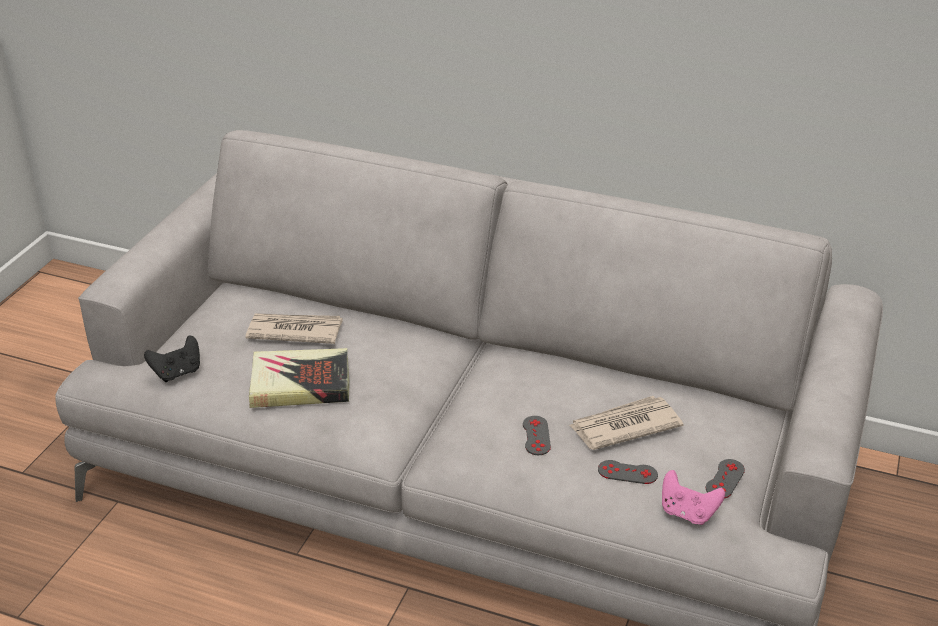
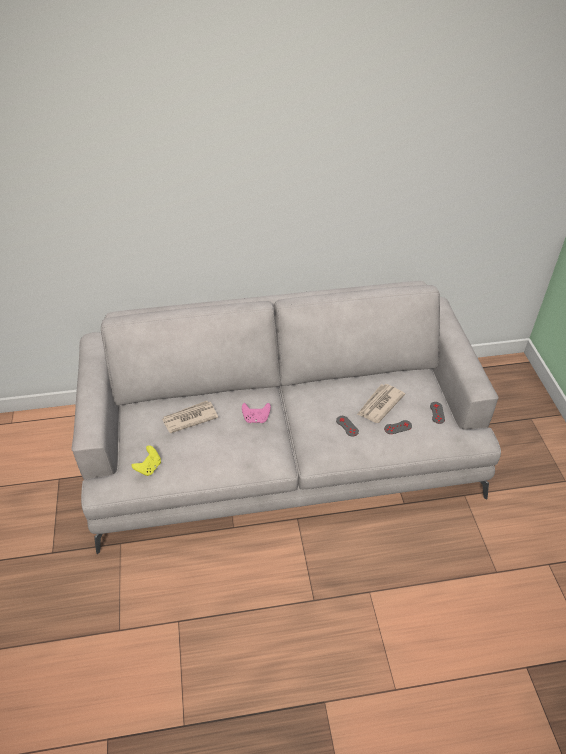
camera: 30 degrees left, 10 degrees up
(177, 373) = (149, 467): black game controller -> yellow game controller
(300, 384) = (218, 447): book -> none
(687, 513) = (434, 436): pink game controller -> pink game controller (256, 418)

